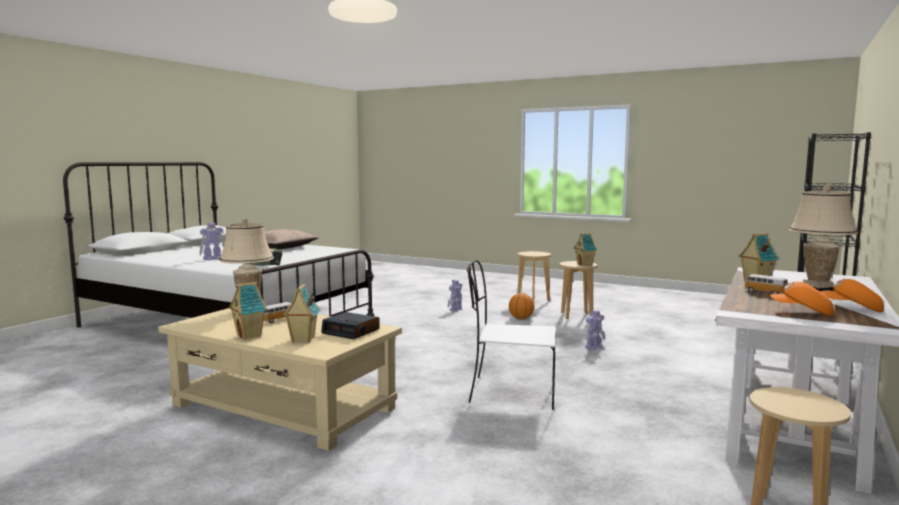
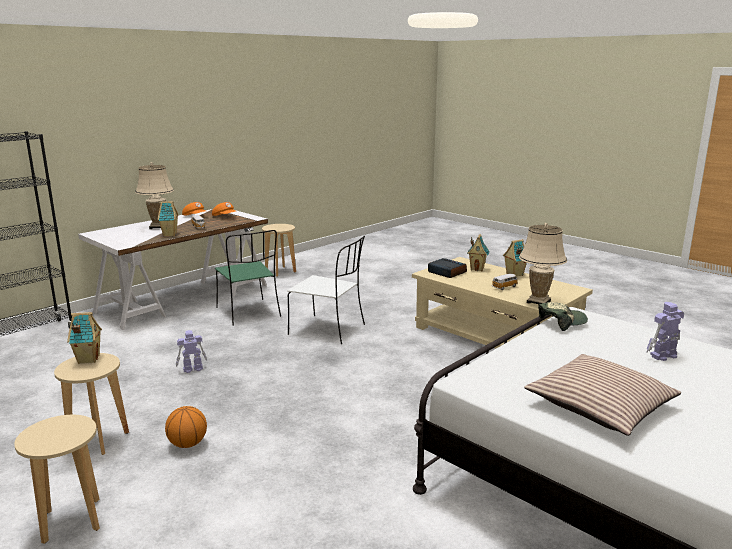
camera: 165 degrees left, 10 degrees up
(455, 309) = (258, 497): toy robot -> none
(649, 404) = (249, 313): none -> green chair

